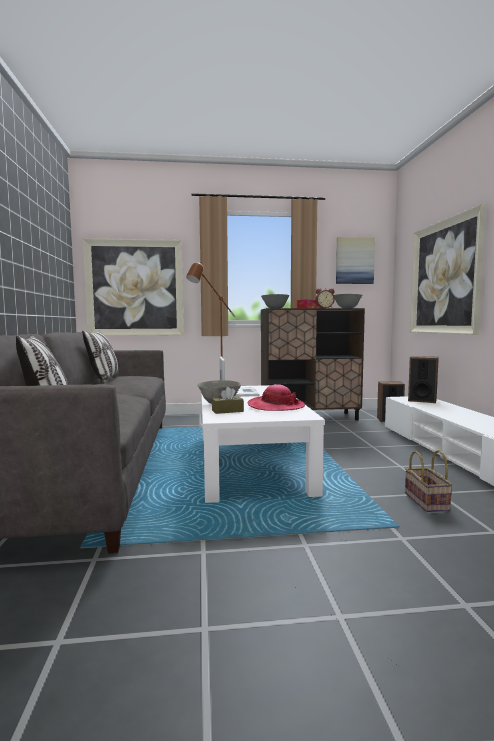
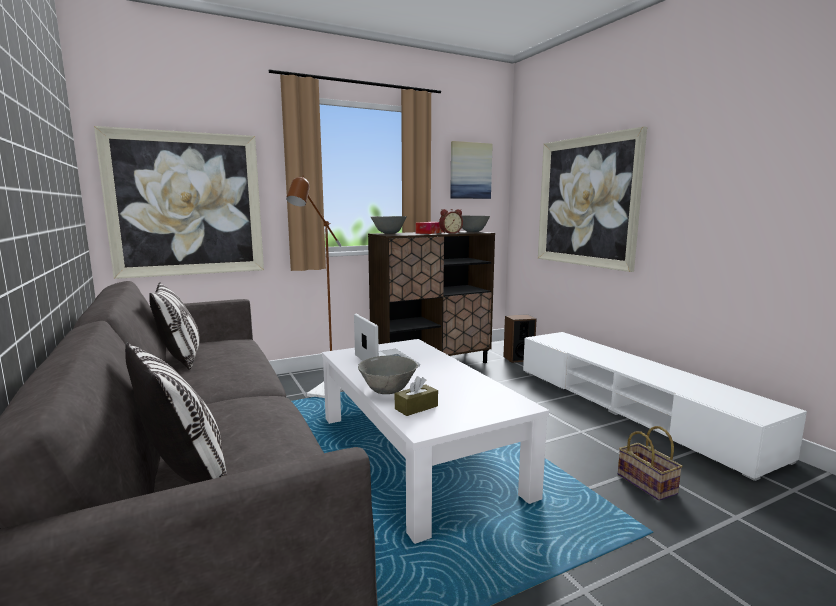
camera: 20 degrees left, 5 degrees up
(276, 406) = (465, 389): hat -> none
(422, 400) = (566, 340): speaker -> none

